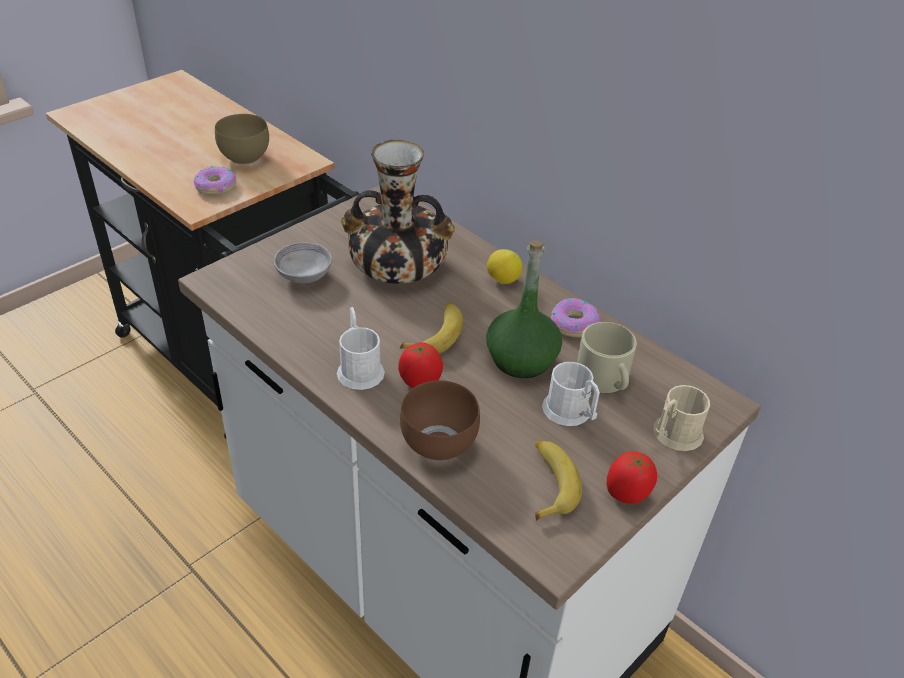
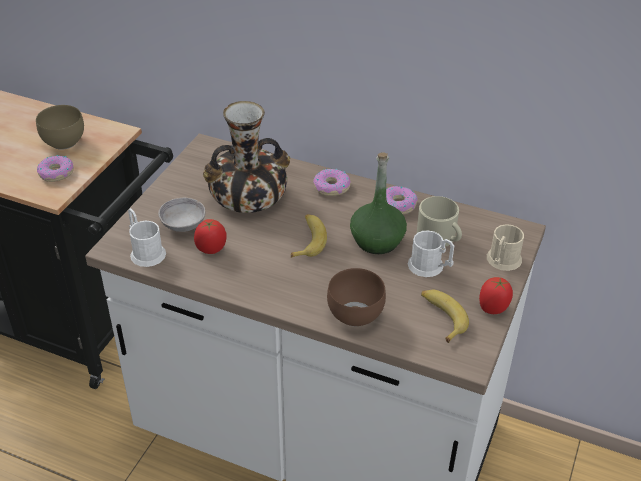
camera: 20 degrees left, 0 degrees up
(359, 367) = (268, 280): white mug -> white mug (145, 251)
(420, 383) = (317, 278): tomato -> tomato (211, 249)
(502, 280) = (331, 187): lemon -> donut

